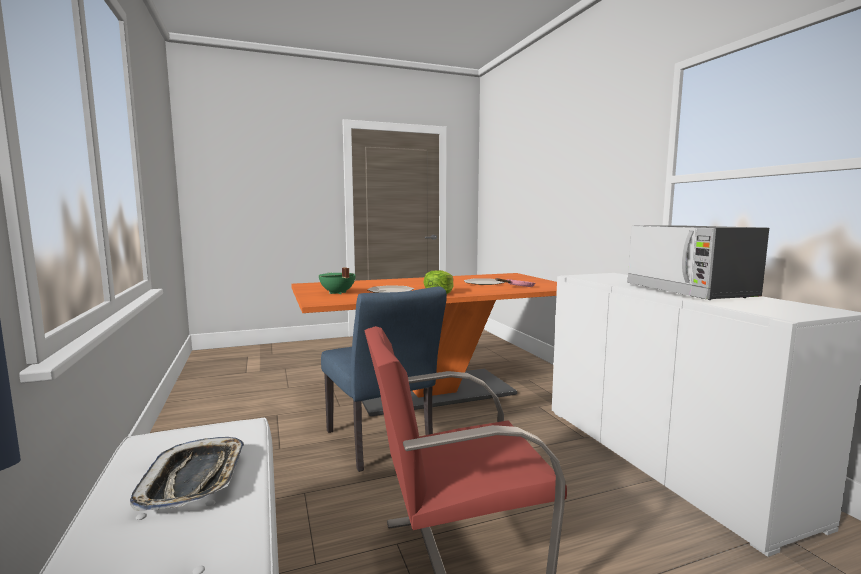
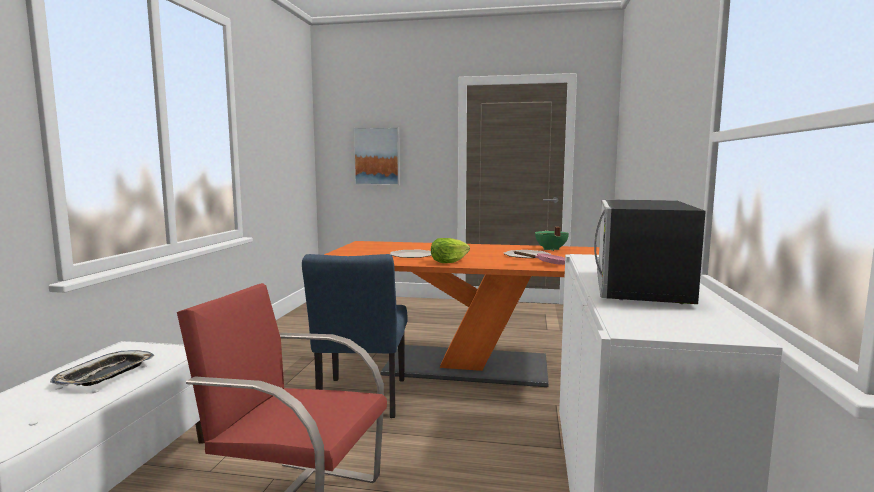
camera: 30 degrees right, 0 degrees up
(257, 195) = (377, 156): none -> picture
(337, 293) = (363, 253): green cooking pot -> green cooking pot (550, 249)

